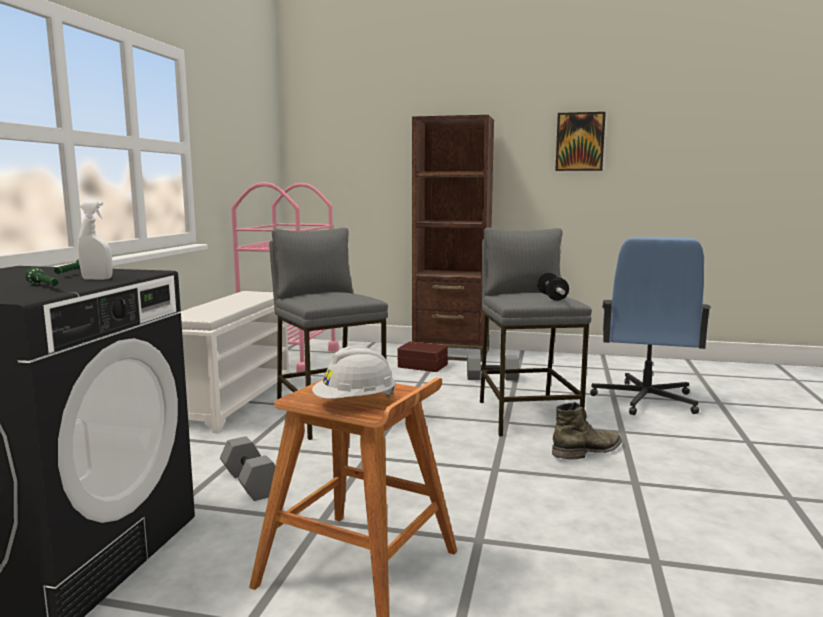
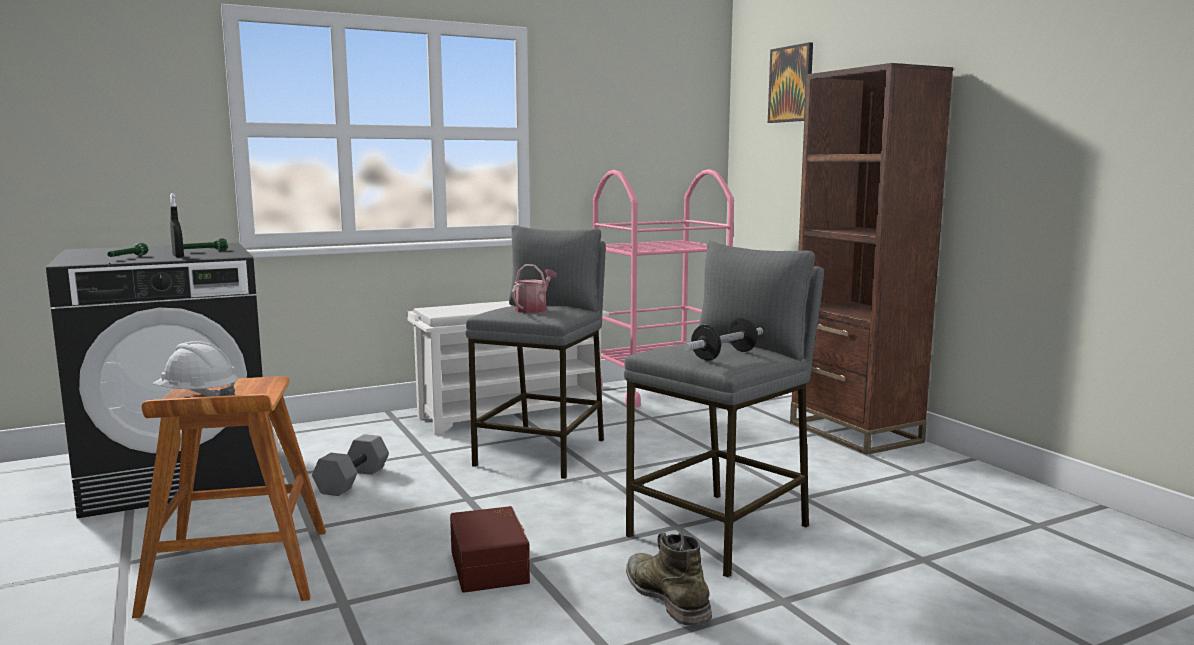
camera: 50 degrees right, 0 degrees up
(97, 279) = (178, 256): white spray bottle -> black spray bottle
(333, 296) = (533, 309): none -> watering can
(423, 365) = (775, 436): brown storage box -> brown storage box (491, 566)
(492, 378) = (815, 477): grey dumbbell -> none
(580, 141) = (1087, 96): picture -> picture (791, 84)
(588, 451) = (666, 596): green boot -> green boot turned 135 degrees counterclockwise
(645, 400) = (955, 586): blue office chair -> none

